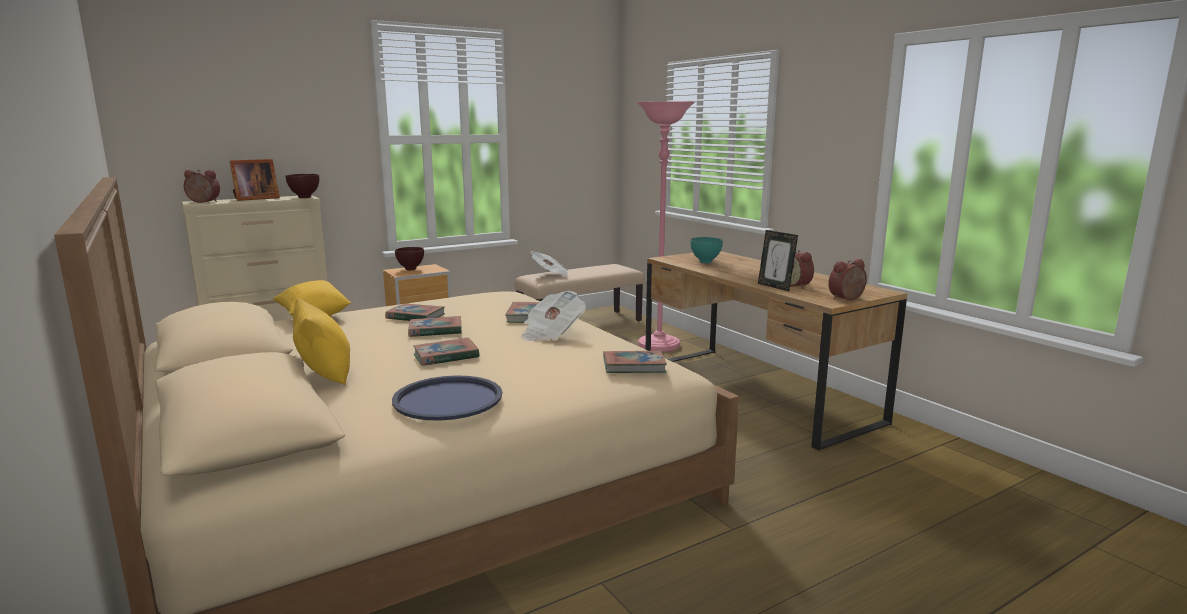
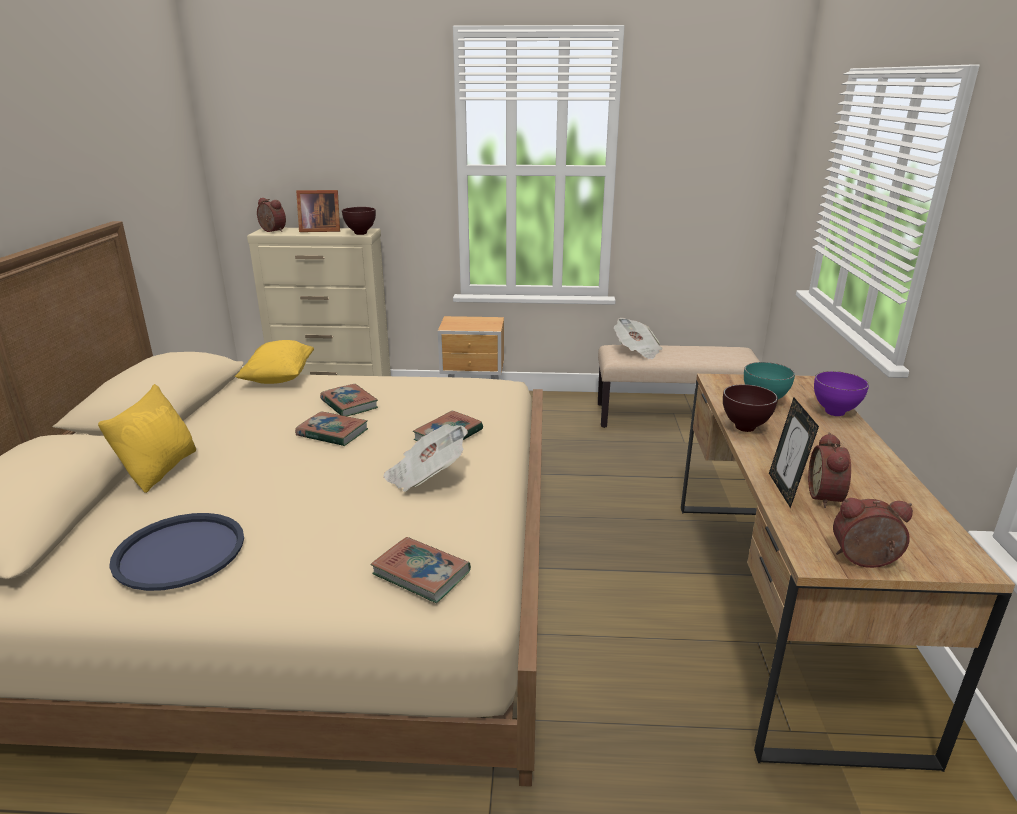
camera: 35 degrees right, 10 degrees up
(410, 269) = (467, 321): brown bowl -> brown bowl (743, 428)
(446, 356) = (280, 479): book -> none
(659, 346) = (734, 480): pink floor lamp -> none
(747, 260) = (836, 413): none -> purple bowl

